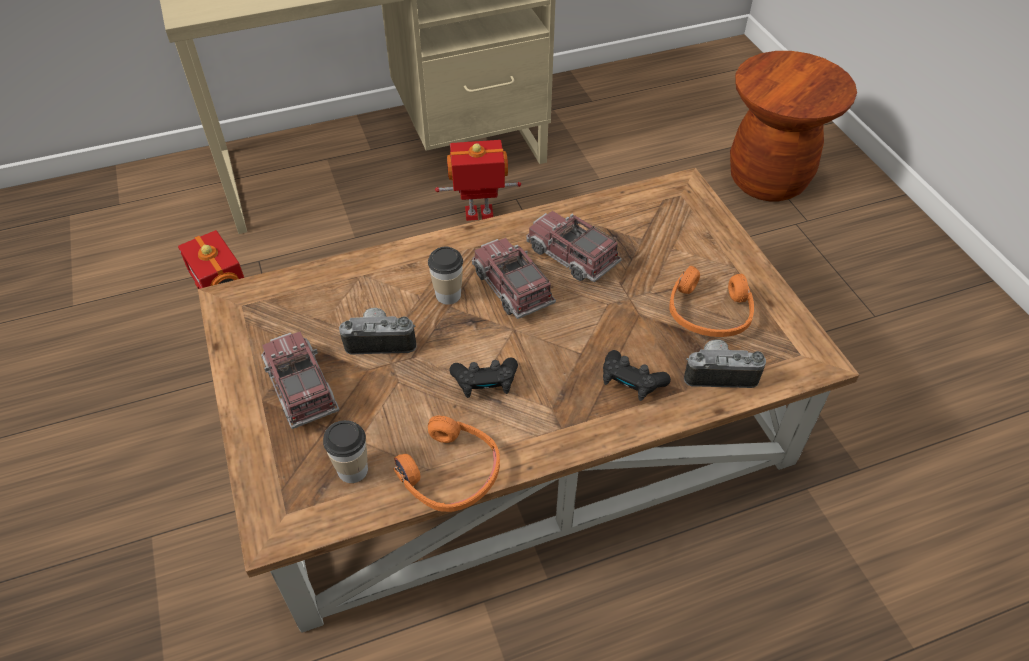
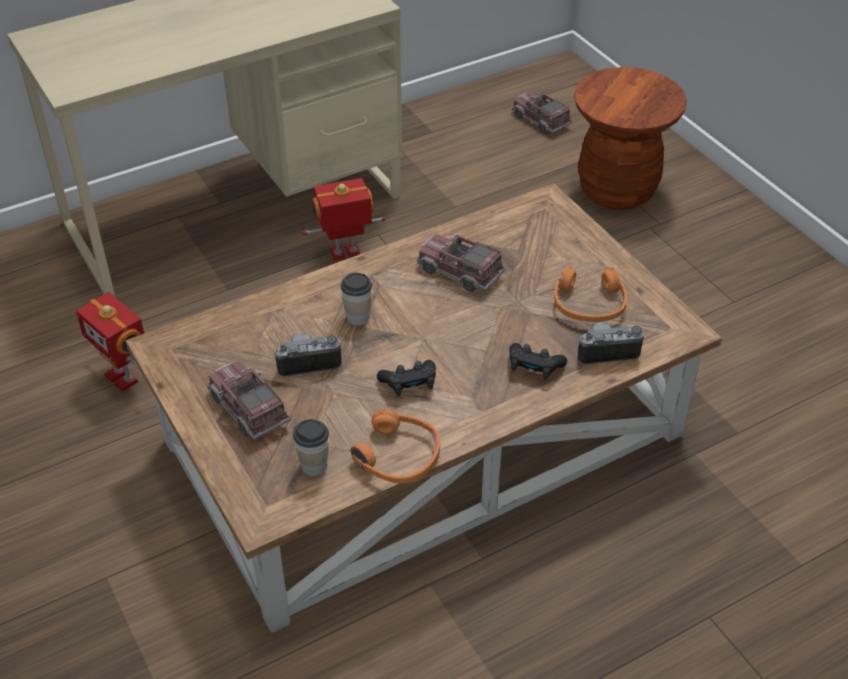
camera: 10 degrees left, 5 degrees down
(512, 288) = (413, 304): toy truck -> toy truck (540, 120)

